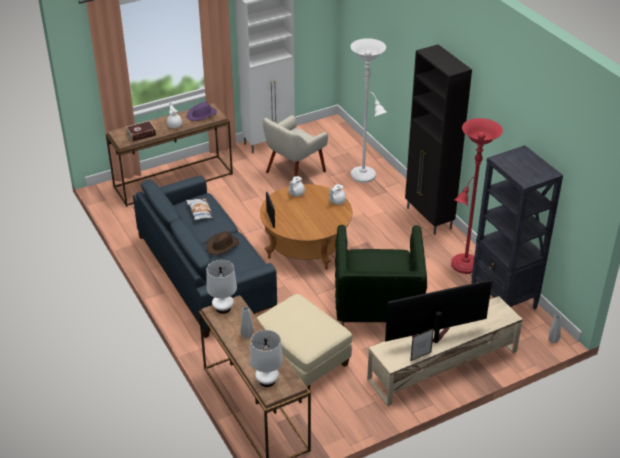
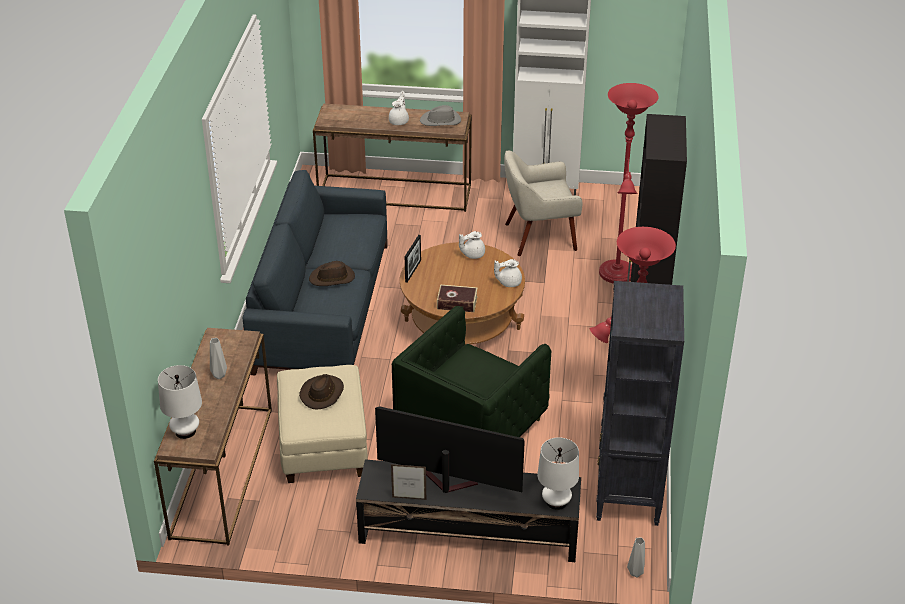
camera: 35 degrees right, 0 degrees up
(141, 134) = (353, 119): book -> book (457, 303)
(199, 211) = (349, 231): pillow -> none
(201, 114) = (441, 121): purple hat -> grey hat
(223, 308) = (227, 337): white table lamp -> white table lamp (556, 502)
(300, 319) = (322, 393): none -> brown hat
(365, 177) = (617, 276): white floor lamp -> red floor lamp
(442, 365) = (468, 532): beige tv stand -> black tv stand

